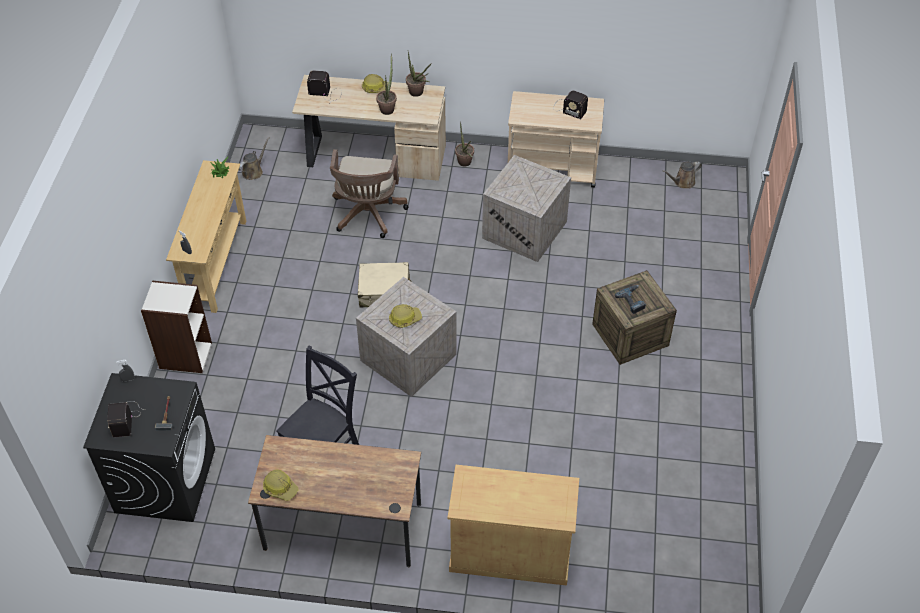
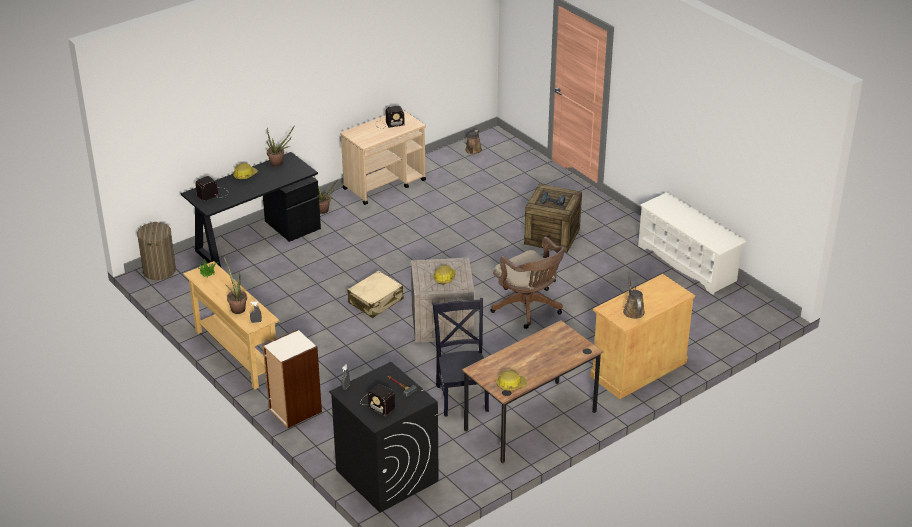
camera: 45 degrees left, 15 degrees down
(254, 171) = (180, 293): brown watering can -> brown watering can (633, 310)
(267, 137) = (159, 271): none -> laundry basket
(367, 215) = (301, 271): brown office chair -> brown office chair (528, 308)
(373, 156) = (255, 240): beige desk -> black desk
(388, 108) = (271, 180): potted plant -> potted plant (237, 308)
(526, 229) = (415, 222): crate -> none
(725, 468) = (687, 263): none -> white shoe rack

